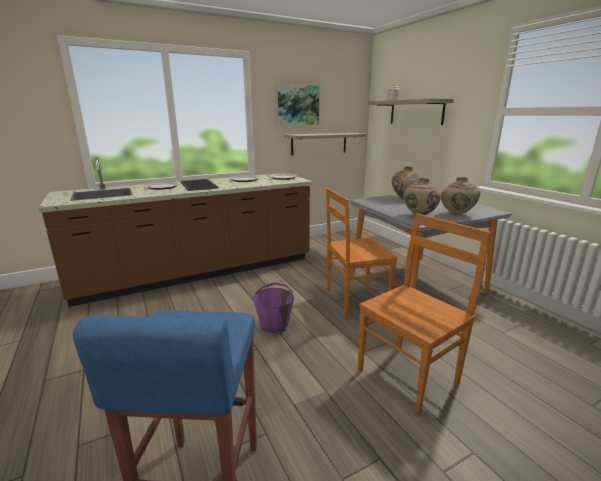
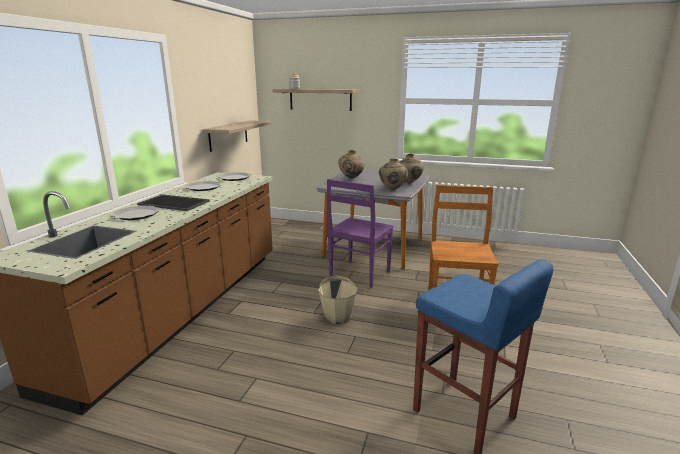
camera: 45 degrees left, 0 degrees up
(274, 326) = (338, 316): purple bucket -> beige bucket
(298, 105) = (209, 95): picture -> none
(354, 300) = (359, 274): brown chair -> purple chair

